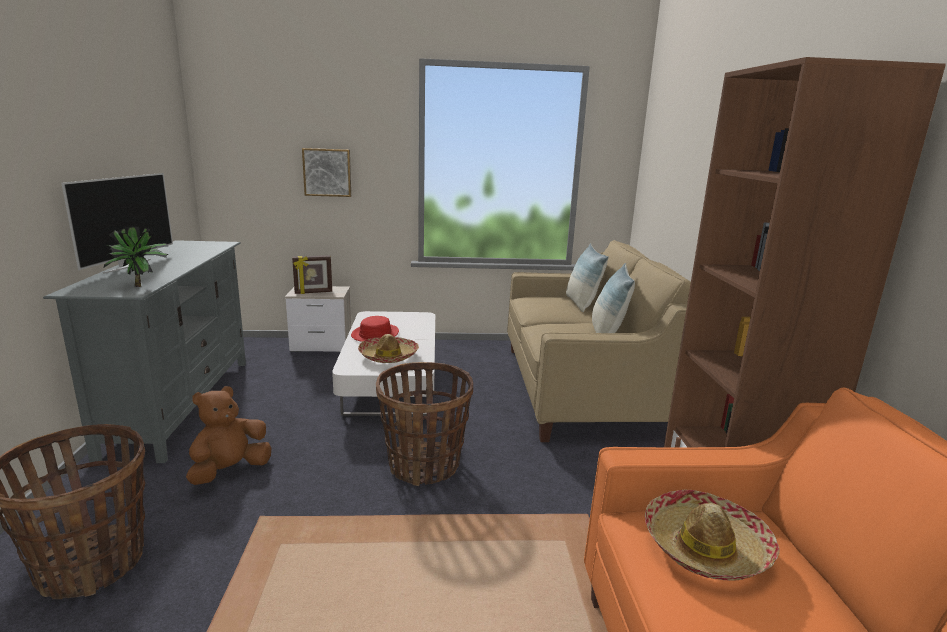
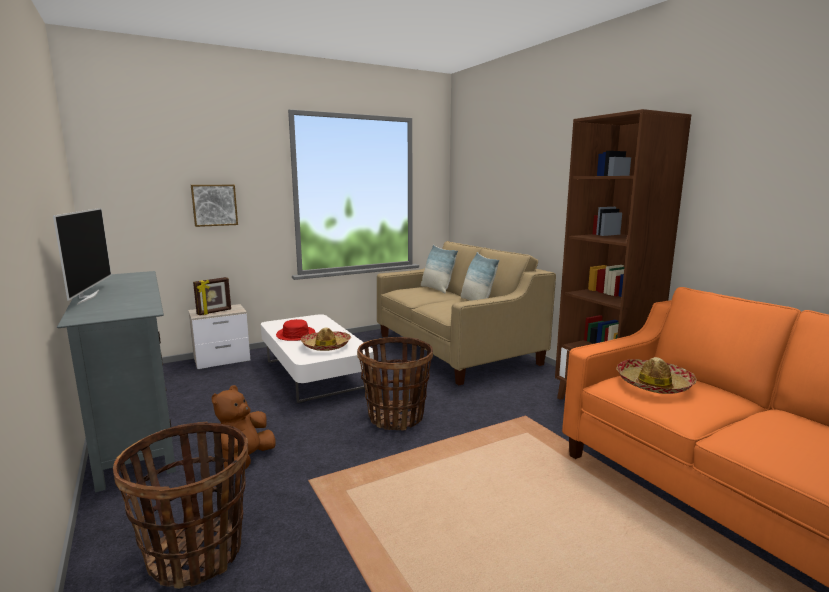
camera: 25 degrees left, 5 degrees down
(143, 286) = (144, 306): potted plant -> none

